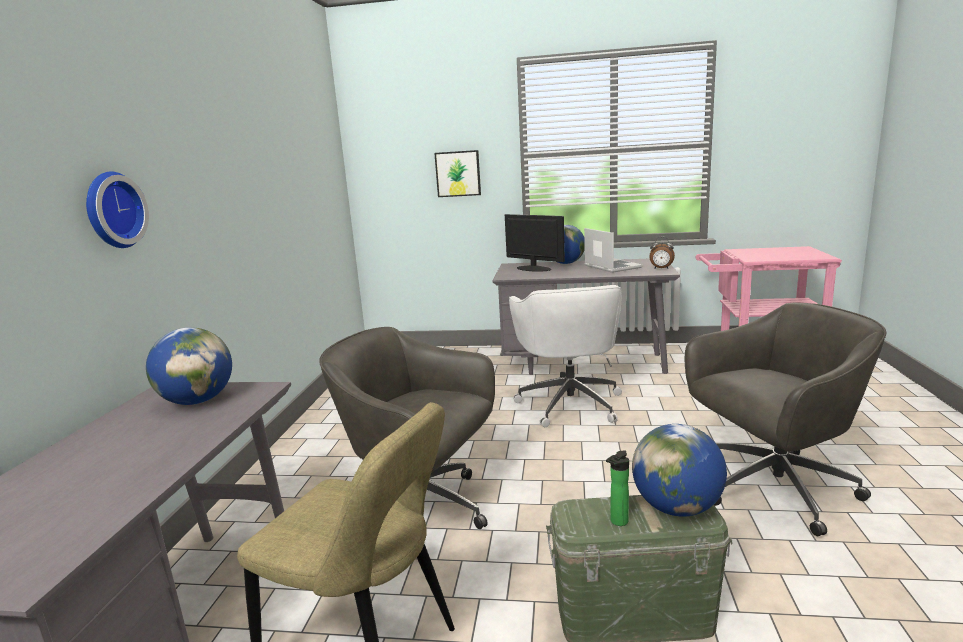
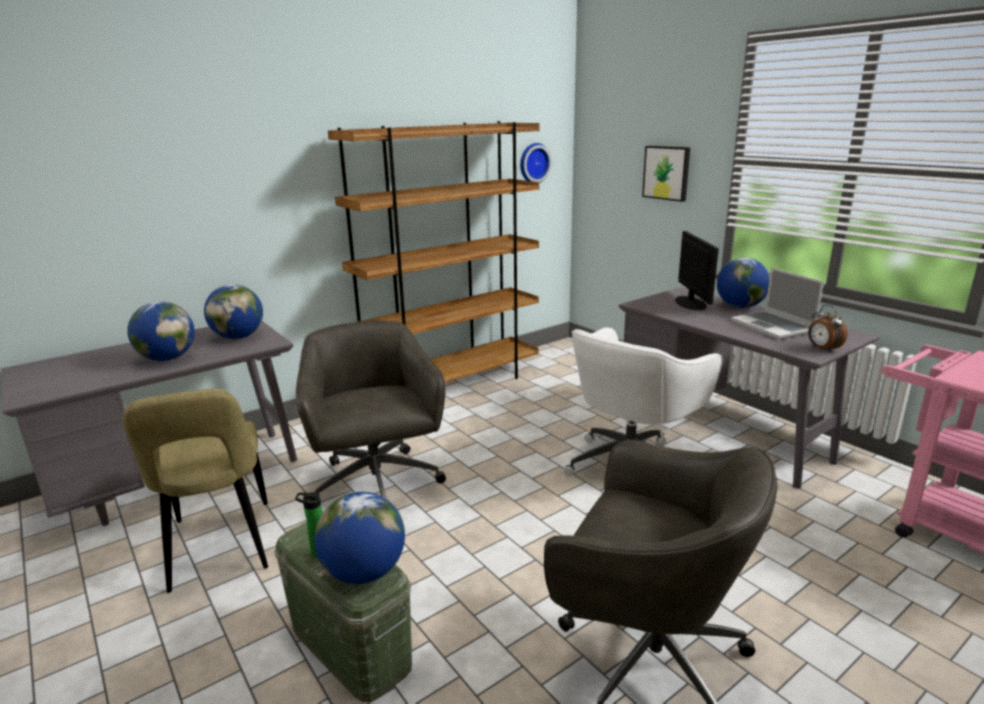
camera: 45 degrees right, 5 degrees up
(111, 210) = (233, 192): wall clock -> wall clock (533, 163)
(156, 449) = (167, 358): none -> globe
(335, 414) = (452, 386): none -> brown bookcase
(611, 267) = (773, 327): laptop -> laptop turned 135 degrees clockwise

